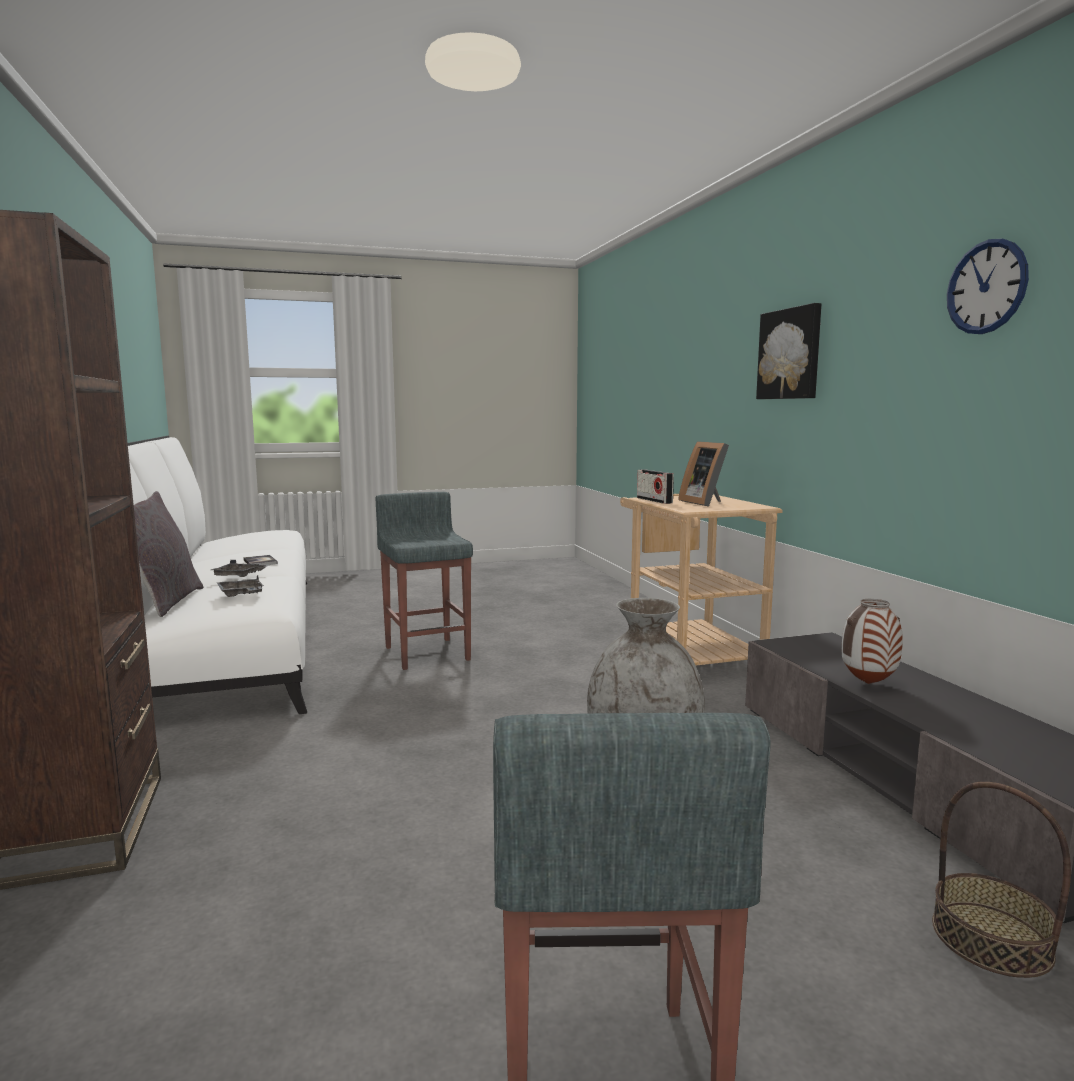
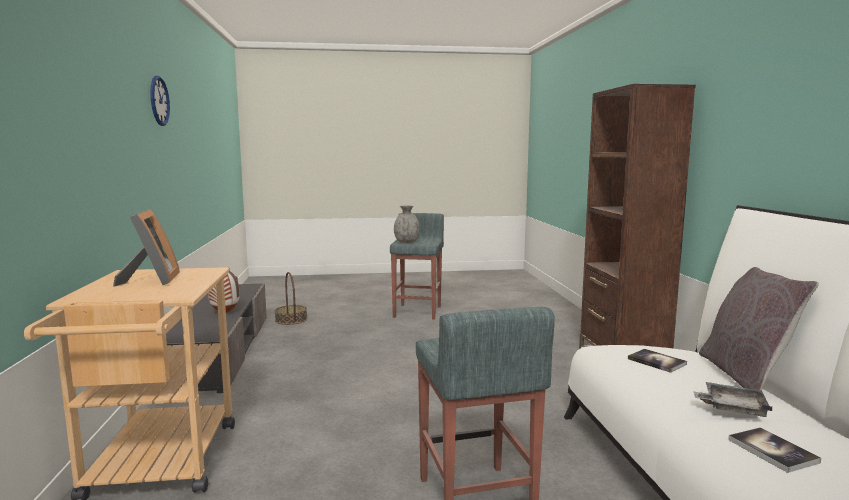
camera: 170 degrees left, 0 degrees up
(241, 594) = (656, 361): grey tray -> book
(654, 500) = (189, 288): radio -> none
(791, 354) = (81, 114): picture -> none

